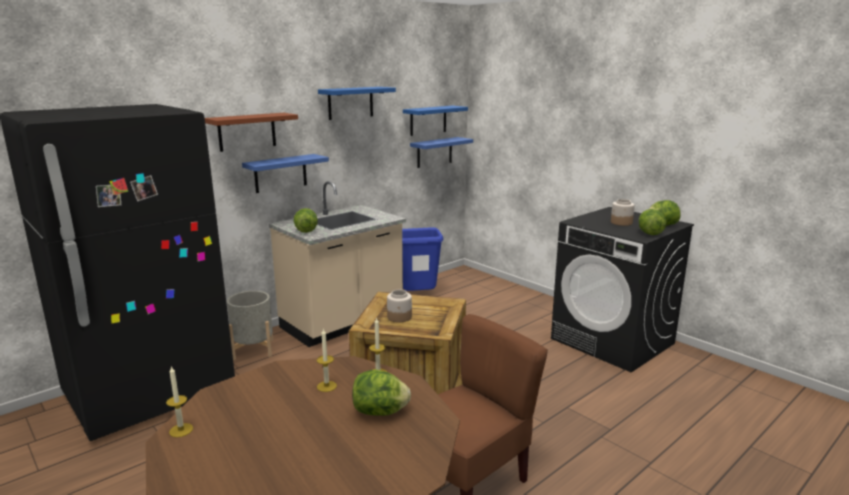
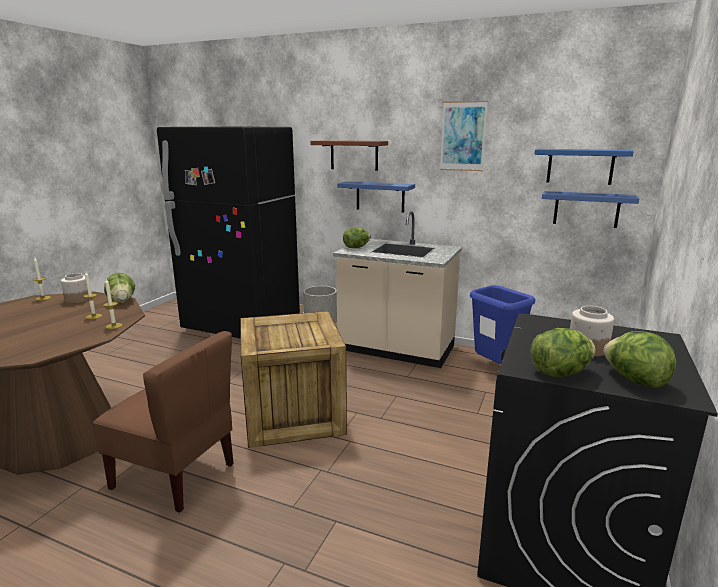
camera: 65 degrees right, 0 degrees up
(350, 103) = (463, 136): blue shelf -> picture
(380, 412) = (51, 337): lettuce -> lettuce (122, 301)
(399, 317) = (286, 331): jar -> jar (78, 300)

